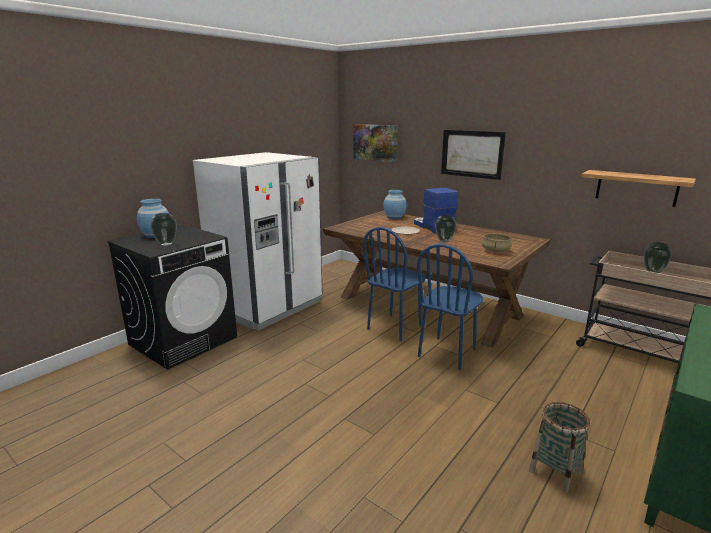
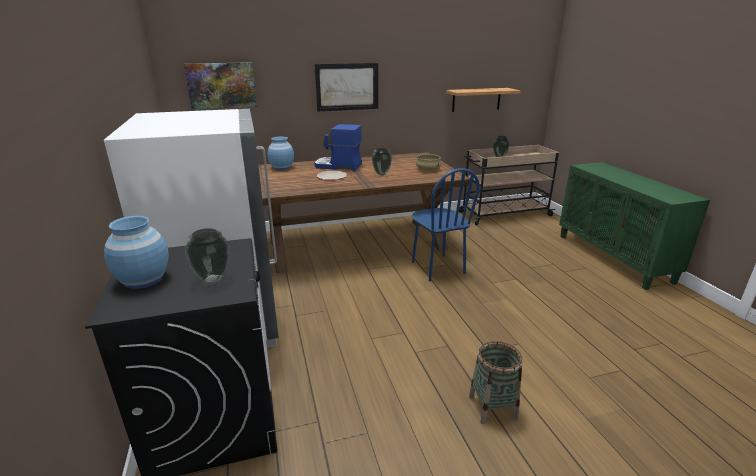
camera: 55 degrees left, 5 degrees up
(394, 327) = (372, 271): blue chair -> none
(555, 471) = (595, 293): basket -> basket (492, 407)

